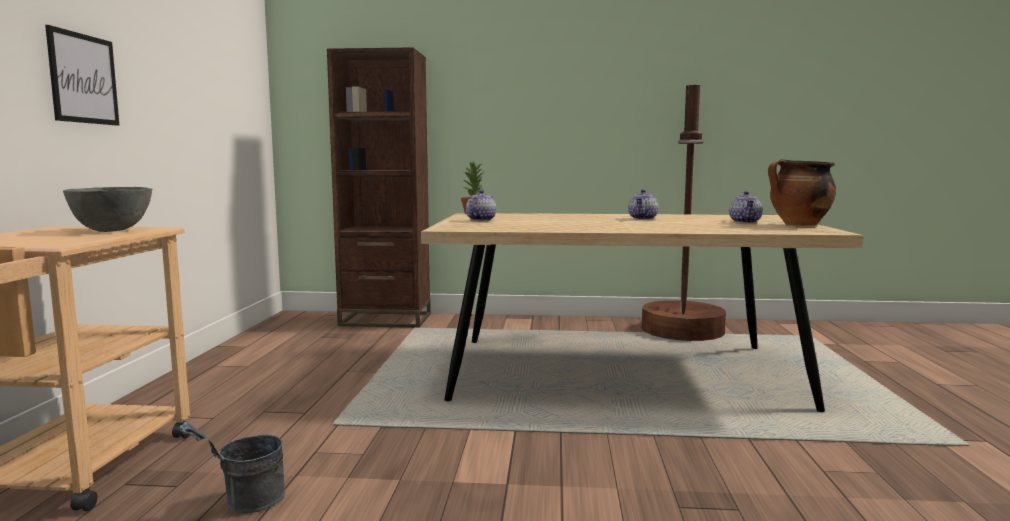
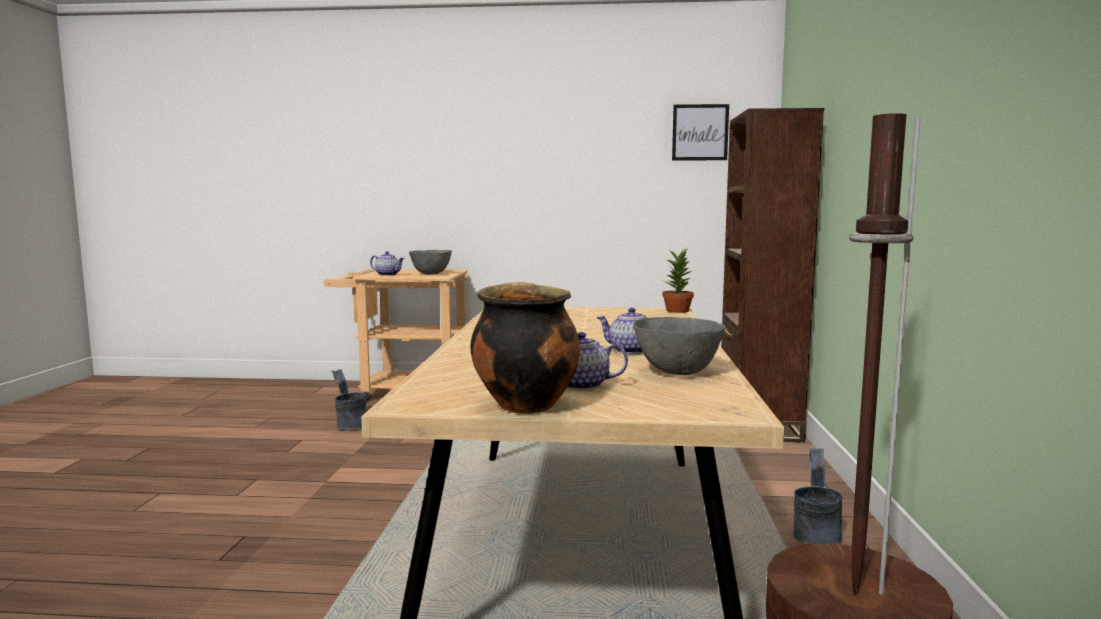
camera: 90 degrees right, 0 degrees up
(83, 79) = (506, 183): picture -> picture (700, 132)
(480, 220) = (591, 312): teapot -> teapot (388, 275)
(586, 326) = (815, 534): none -> grey bucket
(697, 216) = (678, 372): none -> grey bowl

